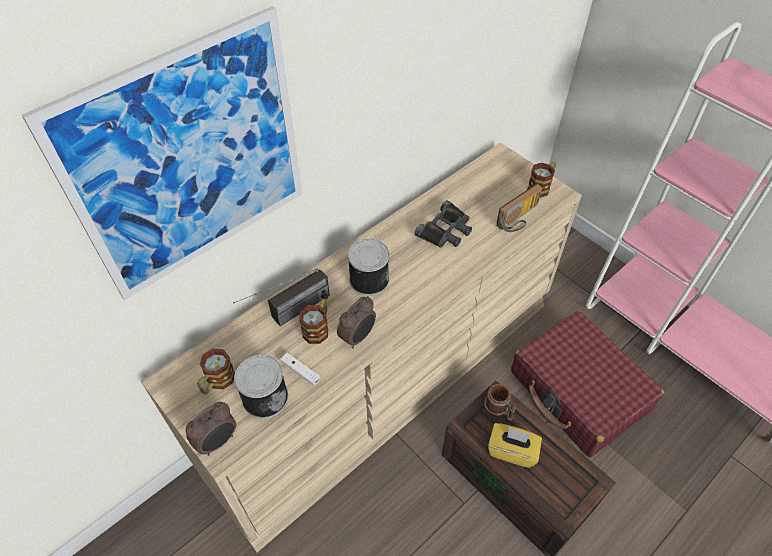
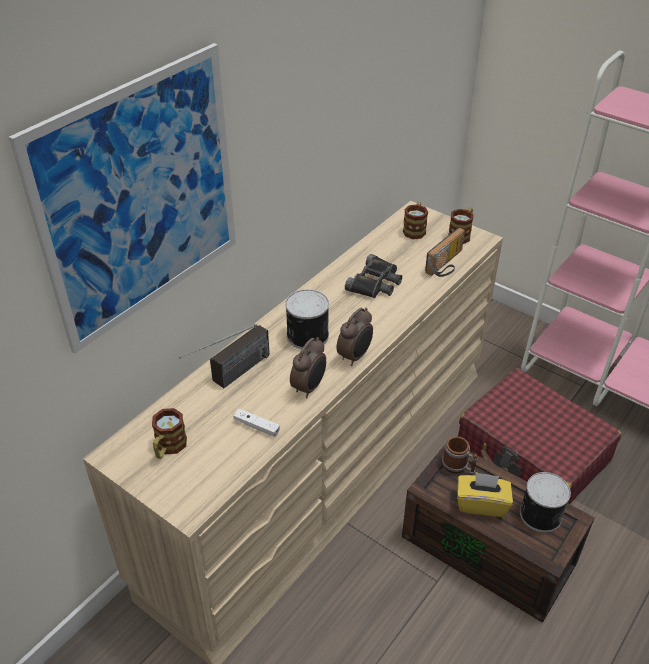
camera: 10 degrees left, 10 degrees down
(218, 442) = (184, 502): alarm clock -> alarm clock (355, 356)
(264, 396) = (224, 454): can -> can (539, 514)
(318, 328) = (265, 385): mug -> mug (415, 229)

